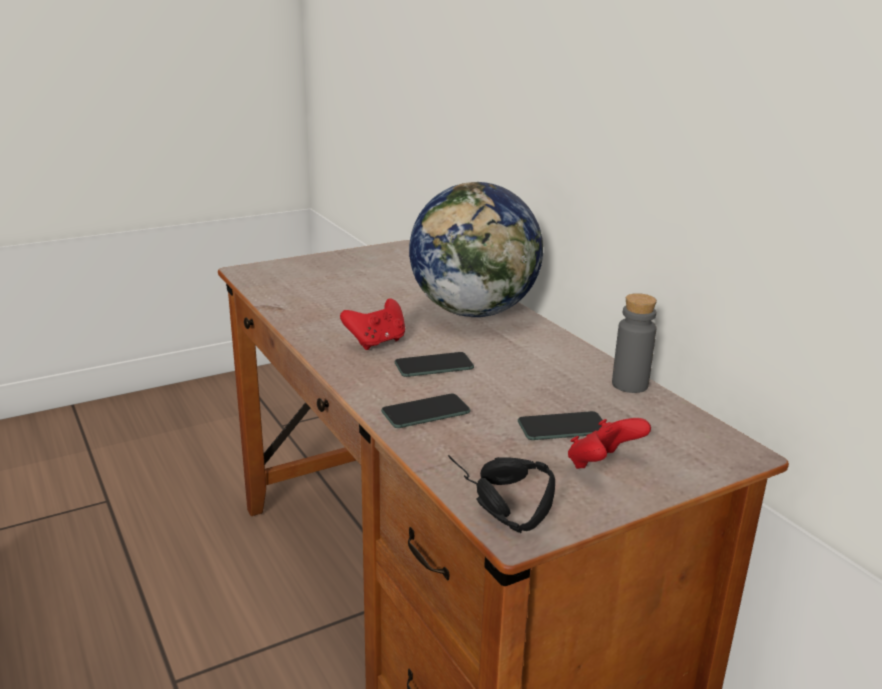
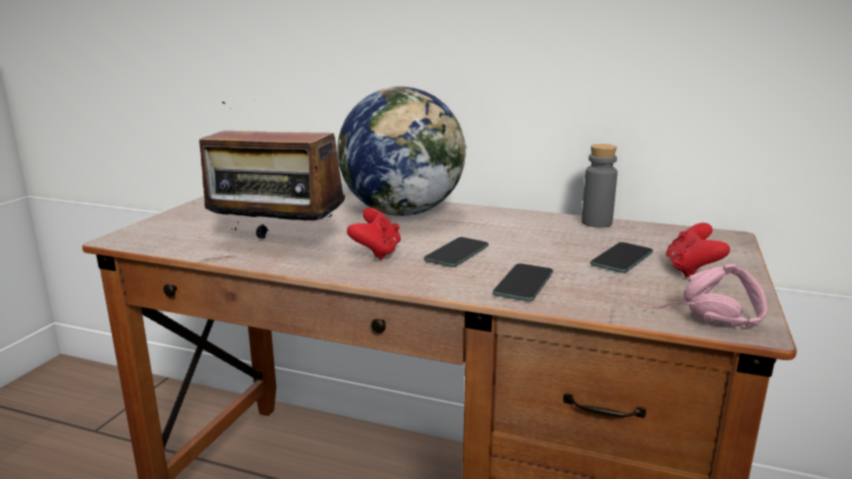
camera: 40 degrees left, 5 degrees down
(324, 310) = (276, 245): none -> radio
(488, 504) = (697, 320): black headphones -> pink headphones

